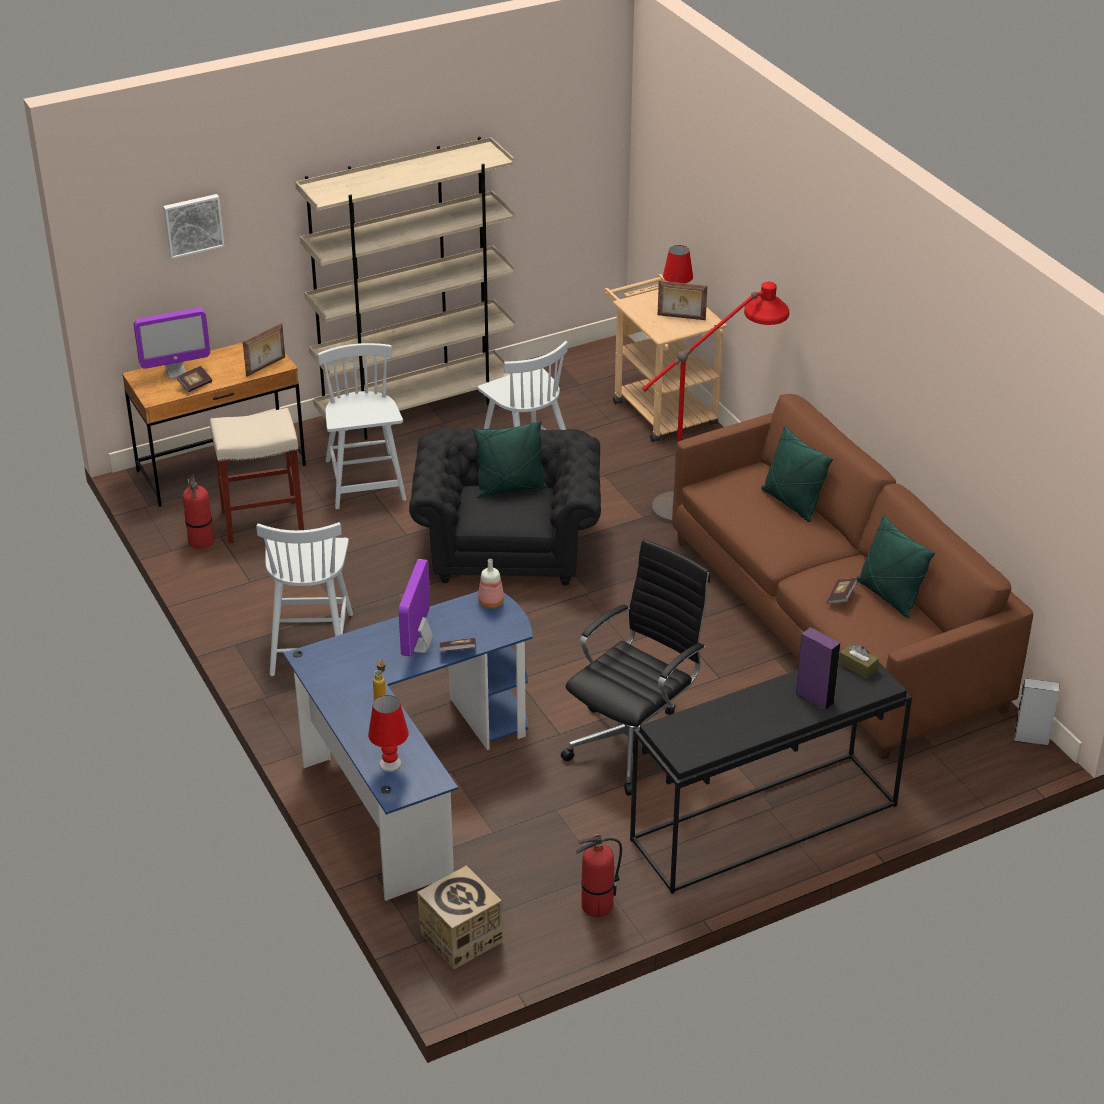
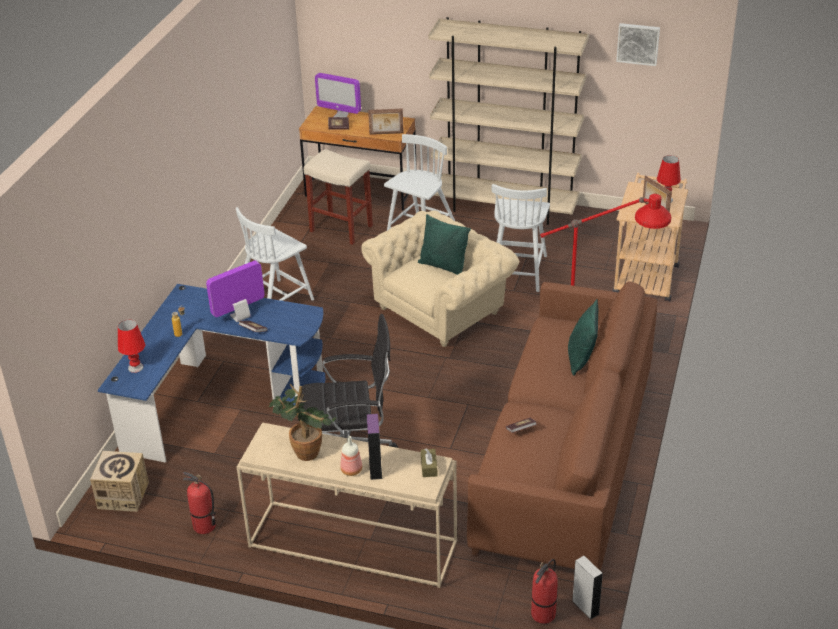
camera: 45 degrees right, 0 degrees up
(192, 225) = (370, 25): picture -> picture (638, 43)
(201, 542) = (298, 224): fire extinguisher -> fire extinguisher (543, 615)
(492, 603) = (308, 315): bottle -> bottle (352, 470)
(508, 547) = (442, 308): black armchair -> beige armchair
(723, 724) = (304, 449): none -> potted plant
(764, 824) = (351, 545): black console table -> beige console table
(889, 596) = (553, 447): green pillow -> none

